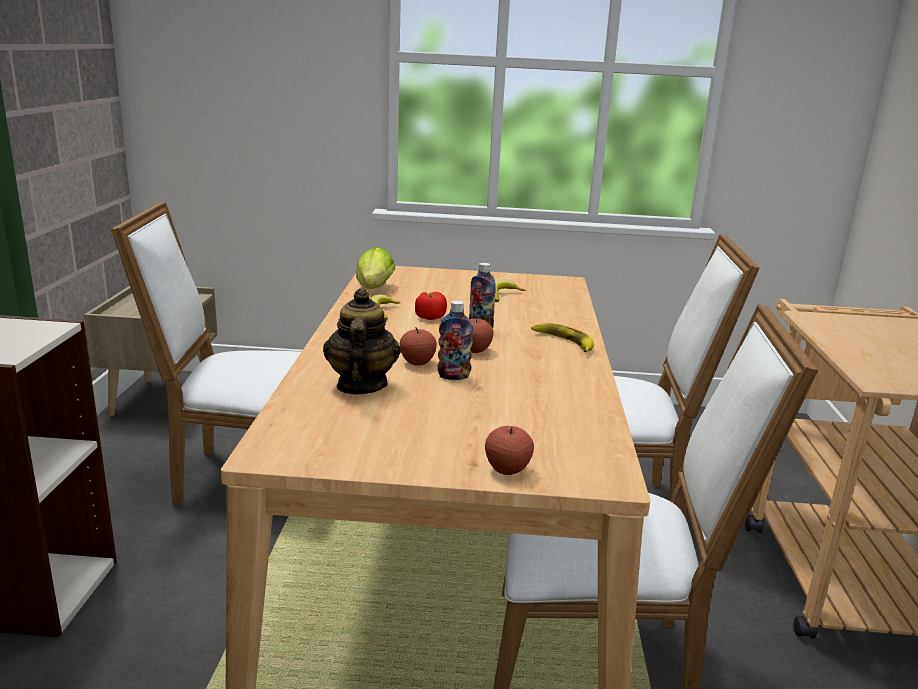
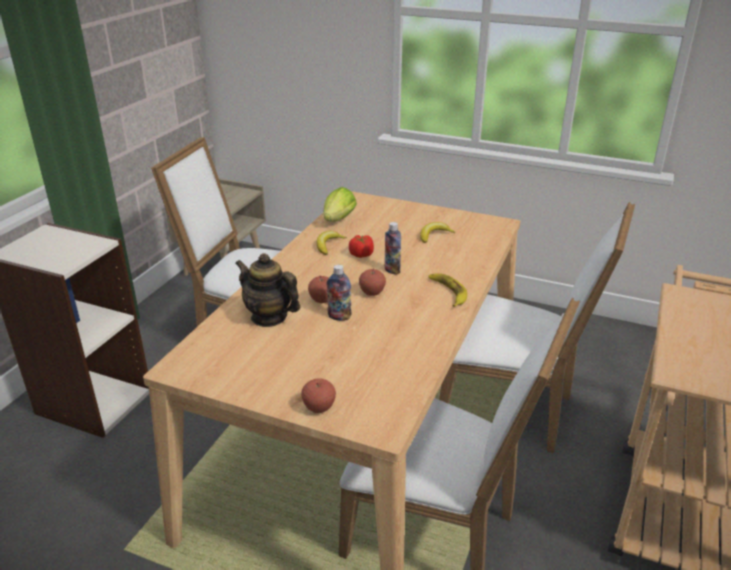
camera: 20 degrees right, 10 degrees up
(361, 385) = (269, 317): teapot -> teapot turned 75 degrees counterclockwise

